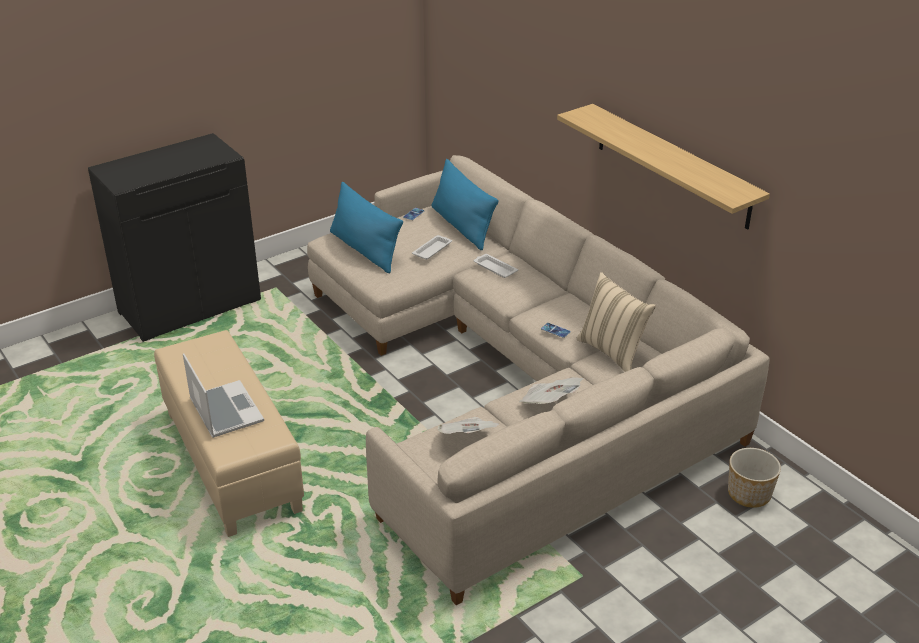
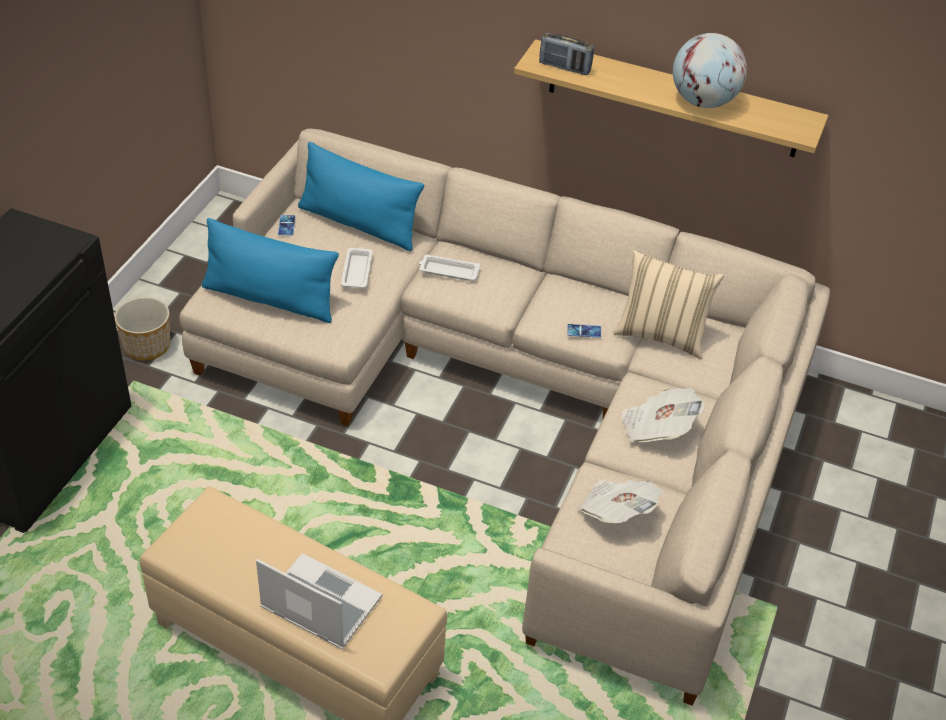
camera: 35 degrees left, 10 degrees up
(593, 122) = (564, 67): none -> radio
(675, 163) = (703, 102): none -> globe
(749, 494) = (843, 438): planter -> planter (148, 346)

